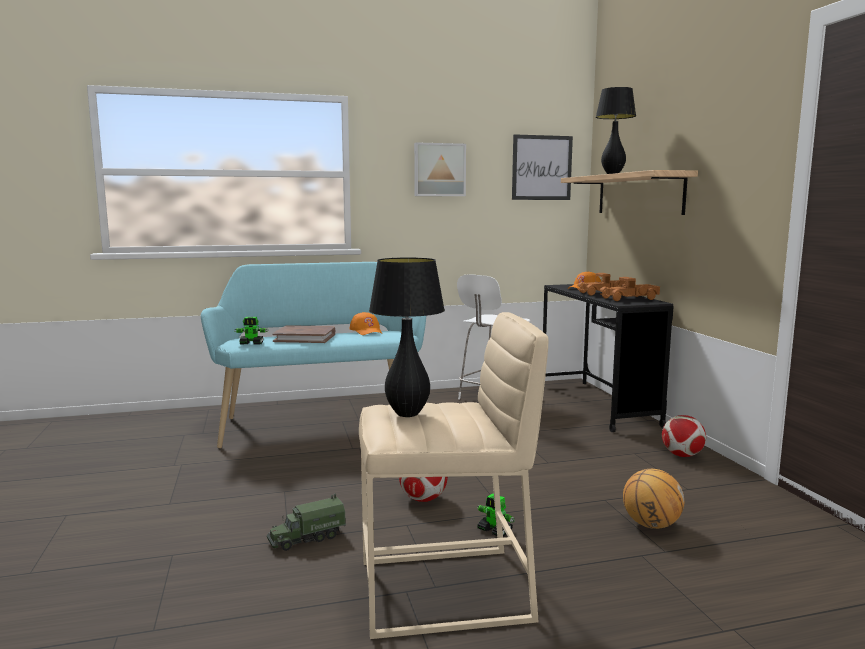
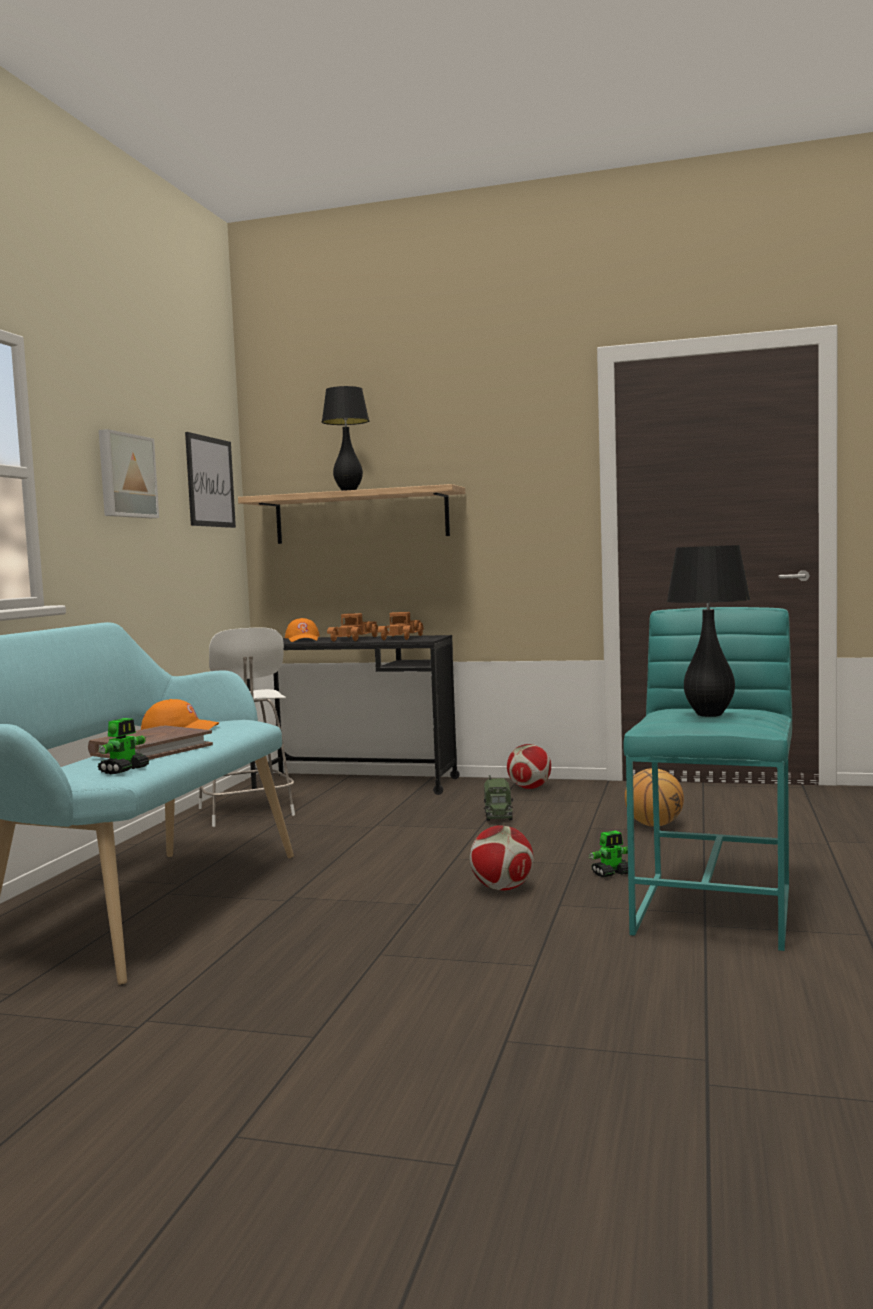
camera: 60 degrees left, 5 degrees down
(307, 538) = (541, 955): toy truck -> toy truck (498, 814)
(446, 591) = (716, 910): beige stool -> turquoise stool

